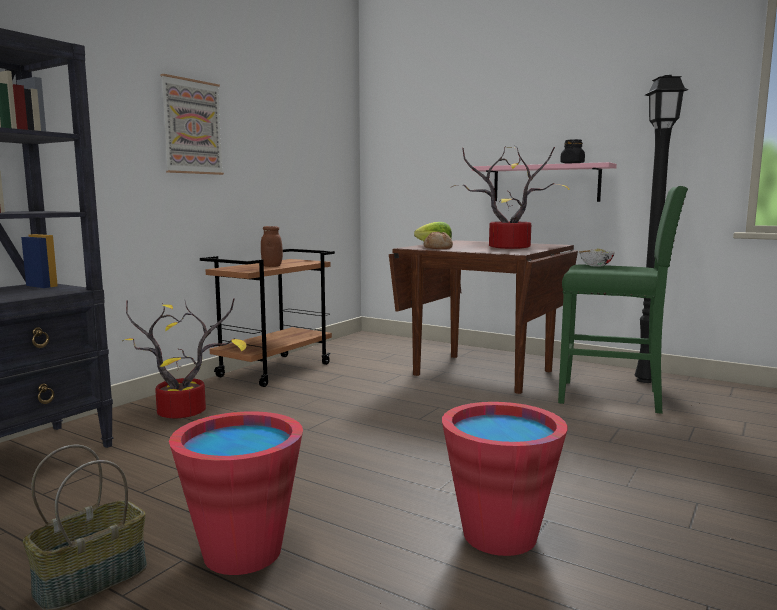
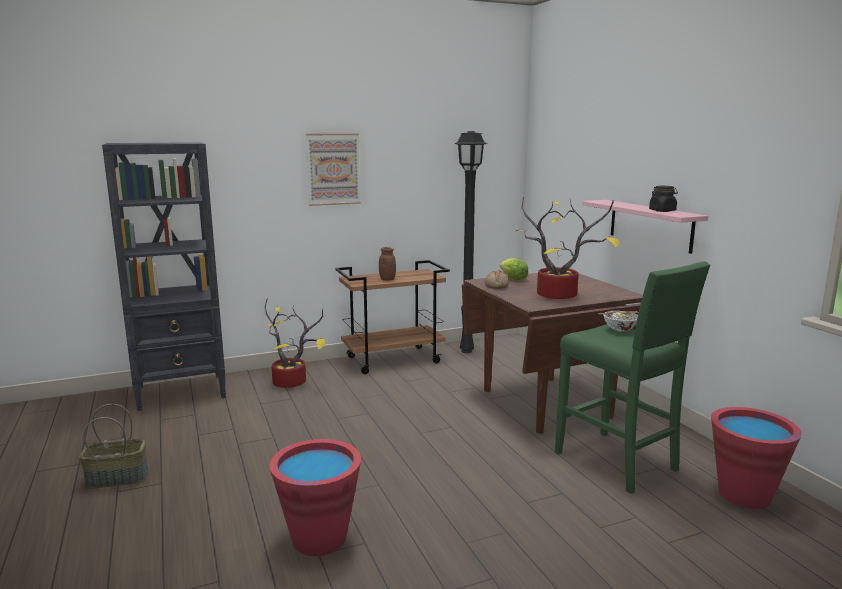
camera: 35 degrees right, 5 degrees up
(242, 552) = (188, 490): red bucket -> red bucket (744, 495)
(645, 380) = (691, 455): black floor lamp -> black floor lamp (468, 351)

